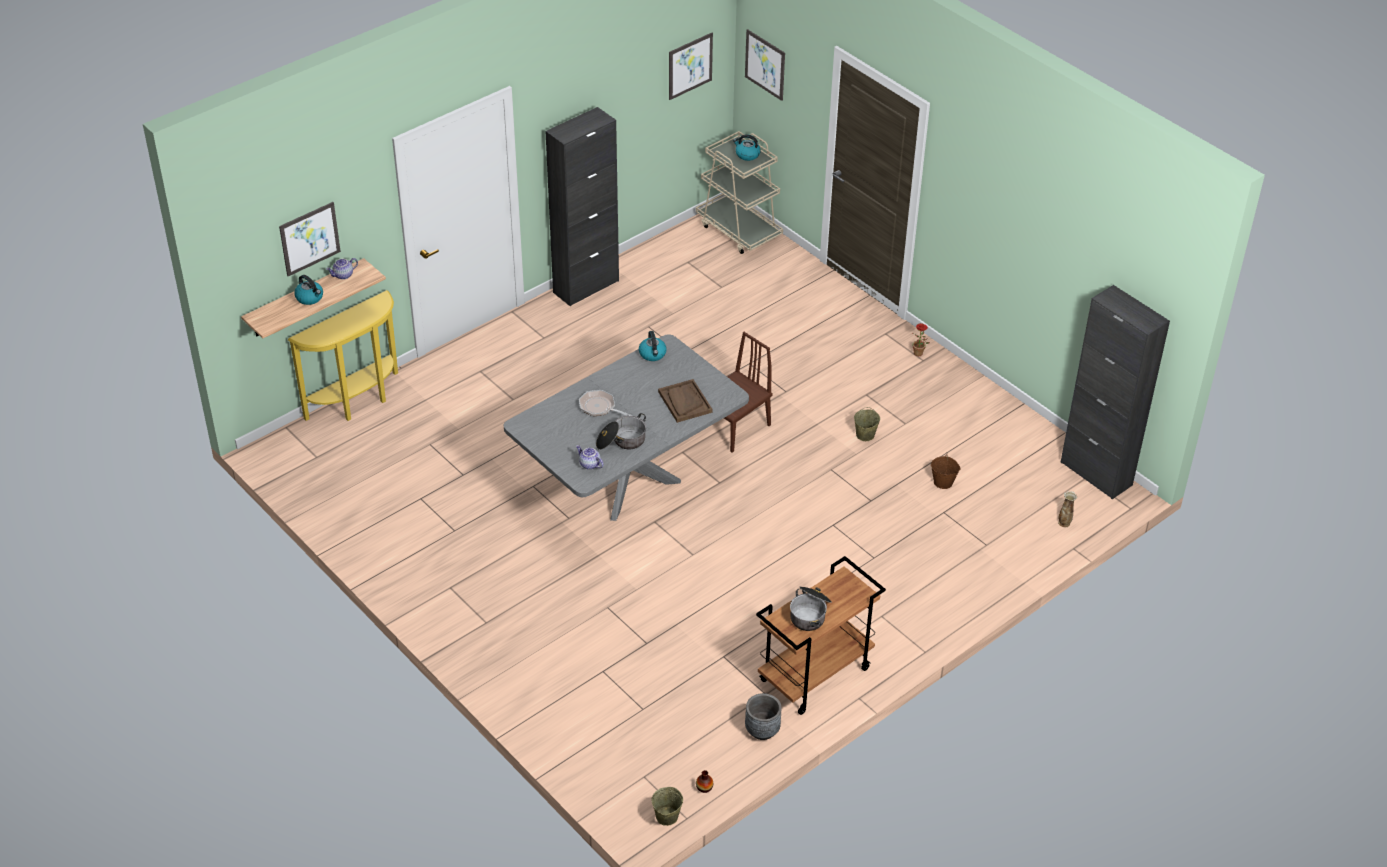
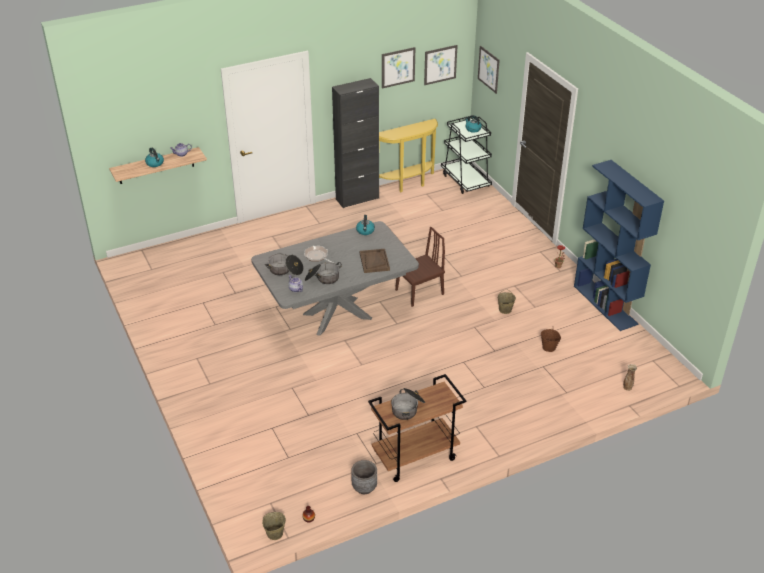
camera: 15 degrees right, 5 degrees down
(309, 238) = (159, 125): picture -> picture (398, 67)
(358, 402) = (191, 242): yellow console table -> yellow console table (408, 184)
(562, 437) = (285, 270): none -> cooking pot
(739, 230) = (465, 180): beige cart -> black cart
(1001, 404) = (605, 305): none -> blue bookcase
(1096, 473) = (660, 359): black cabinet -> none

